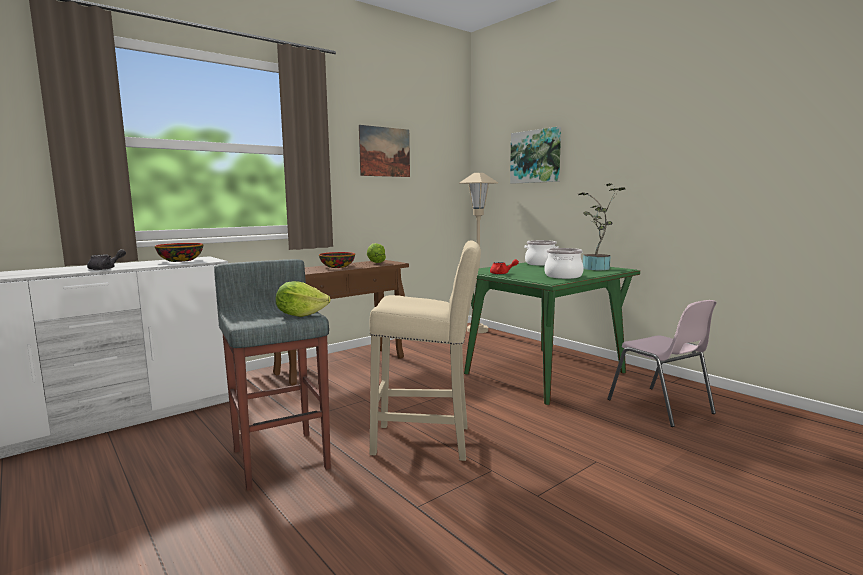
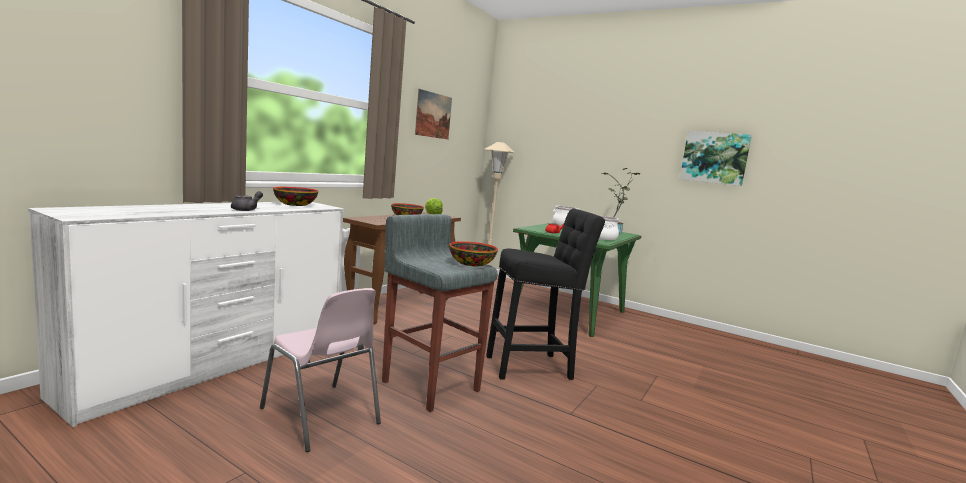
camera: 20 degrees left, 0 degrees up
(300, 315) = (471, 263): lettuce -> bowl
(427, 441) = (533, 367): beige stool -> black stool
(536, 156) = (553, 136): picture -> picture (714, 158)
(661, 407) = (665, 337): pink chair -> pink chair (321, 416)

